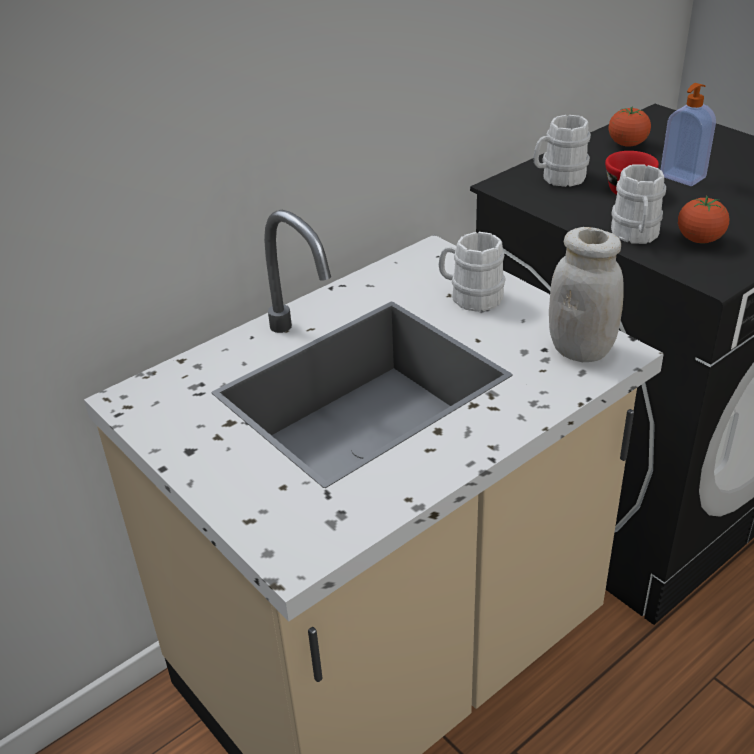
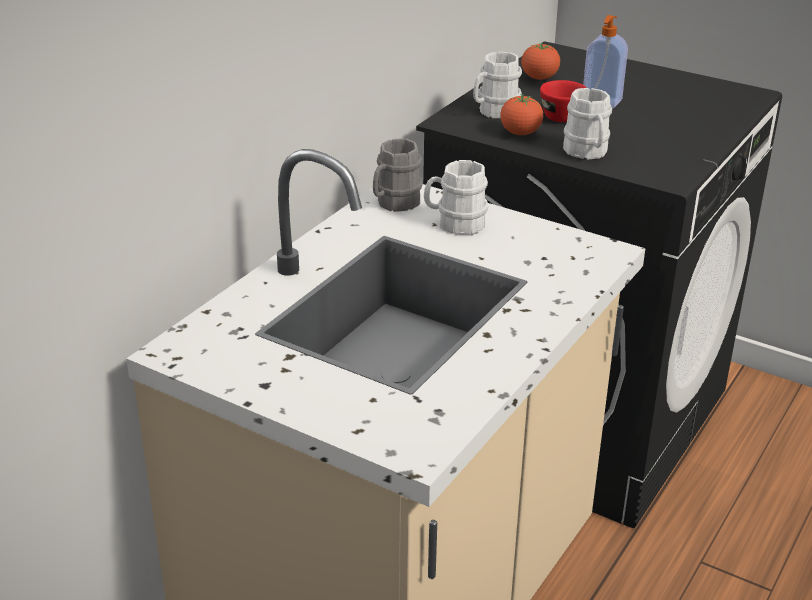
camera: 20 degrees left, 5 degrees down
(420, 266) = (394, 203): none -> grey mug
(580, 350) = (575, 254): white jar -> none
(699, 240) = (642, 151): tomato -> tomato (520, 133)

